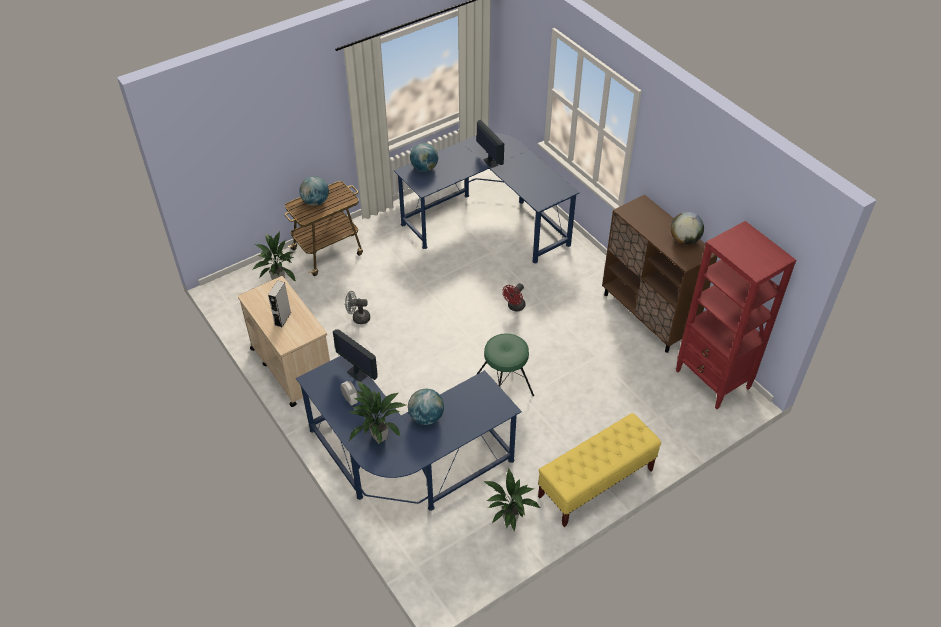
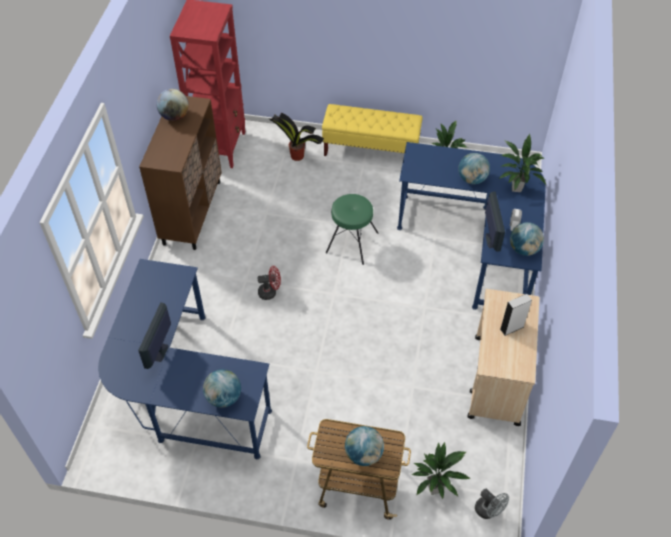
camera: 135 degrees left, 5 degrees up
(324, 385) = (524, 249): none -> globe
(358, 318) = (401, 383): grey fan -> grey fan (488, 511)
(647, 424) = (296, 155): none -> potted plant

